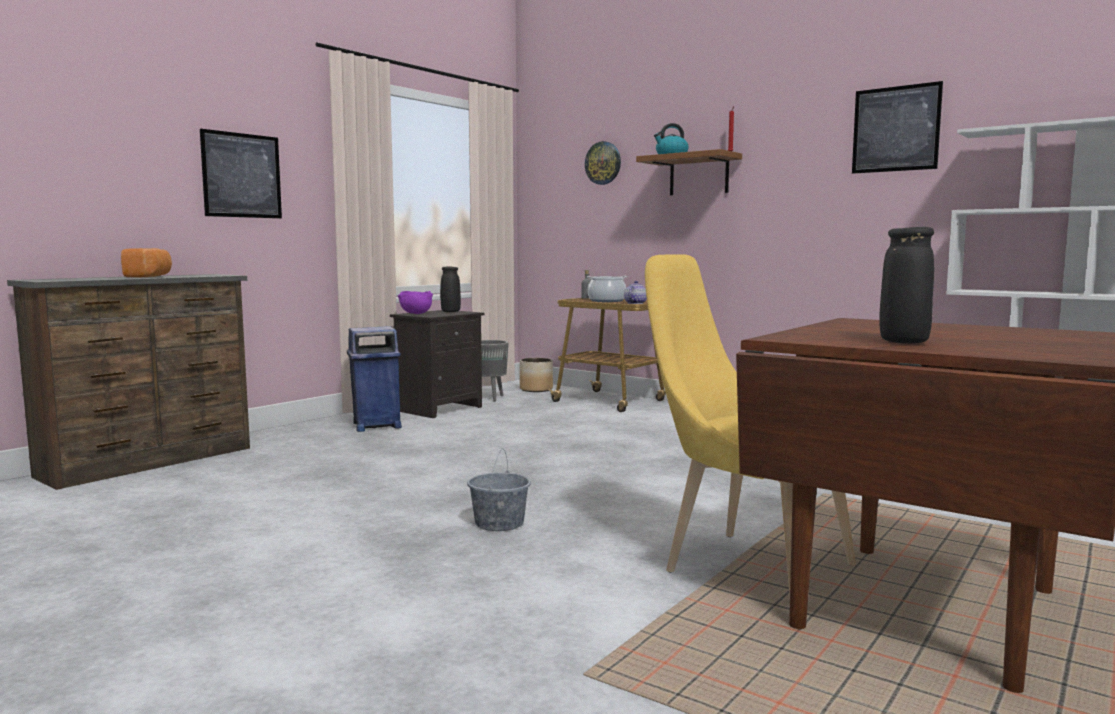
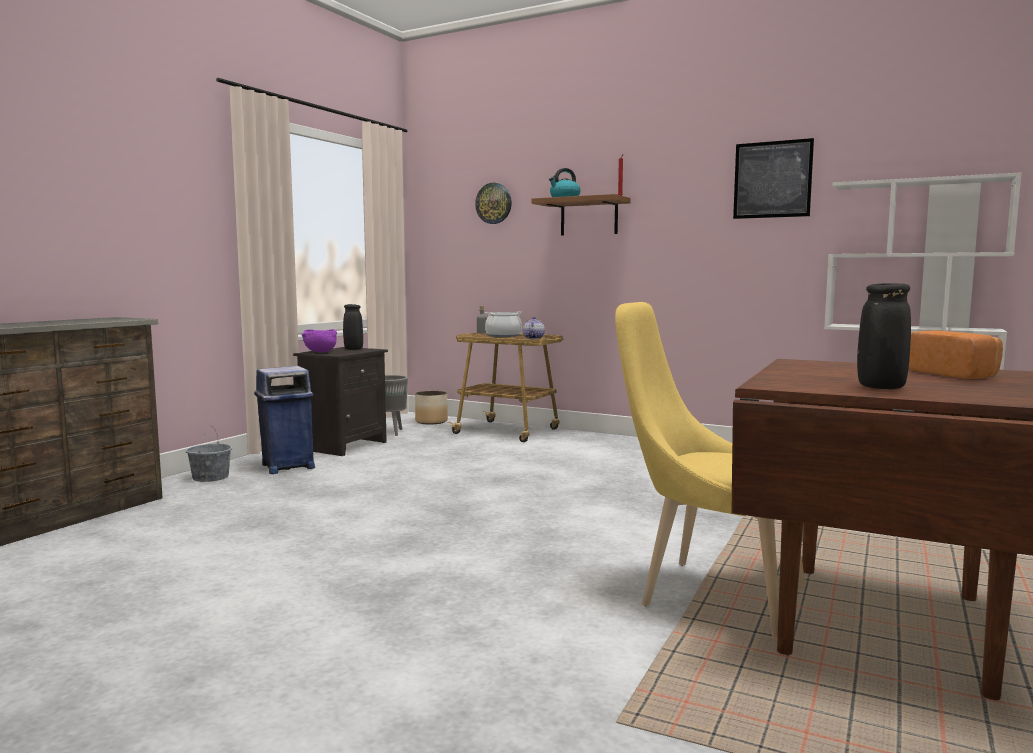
camera: 10 degrees left, 0 degrees up
(149, 276) = (52, 322): bread -> bread (954, 374)
(242, 175) = (142, 213): picture -> none
(499, 523) = (460, 566): grey bucket -> grey bucket (211, 477)

